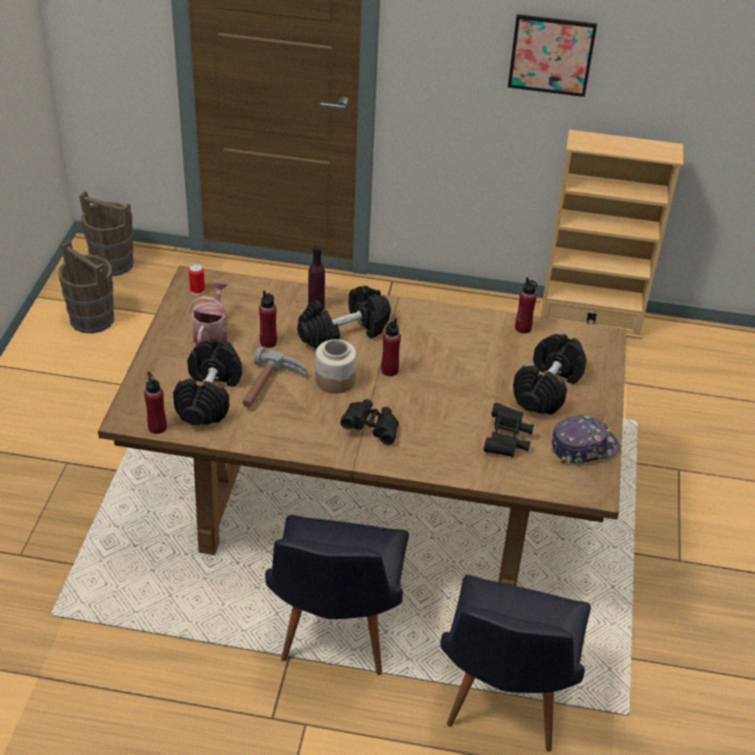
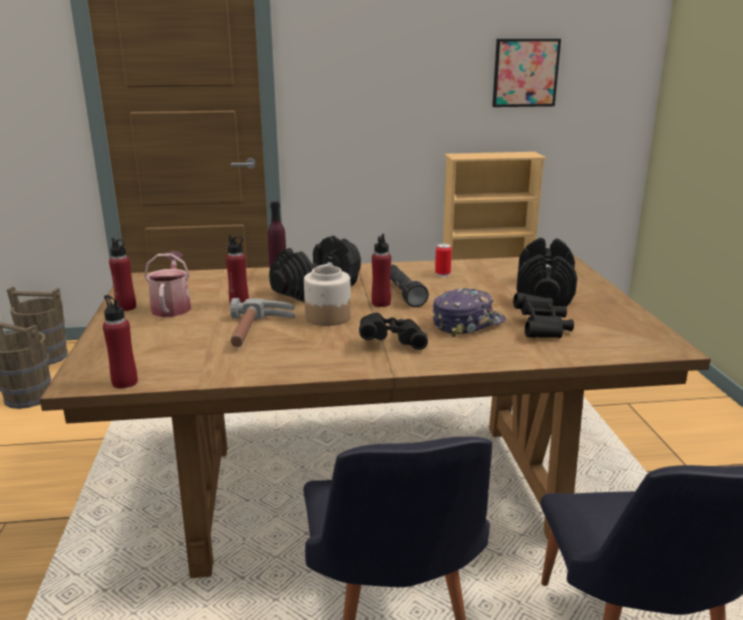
camera: 15 degrees left, 20 degrees down
(197, 290) = (146, 283): can -> can (442, 274)
(209, 397) = (186, 349): black dumbbell -> none
(417, 359) = (403, 293): none -> black flashlight
(523, 328) = (486, 264): red bottle -> red bottle (126, 307)
(551, 55) = (421, 90): picture -> picture (525, 73)
(583, 447) = (620, 321): cap -> cap (467, 323)

